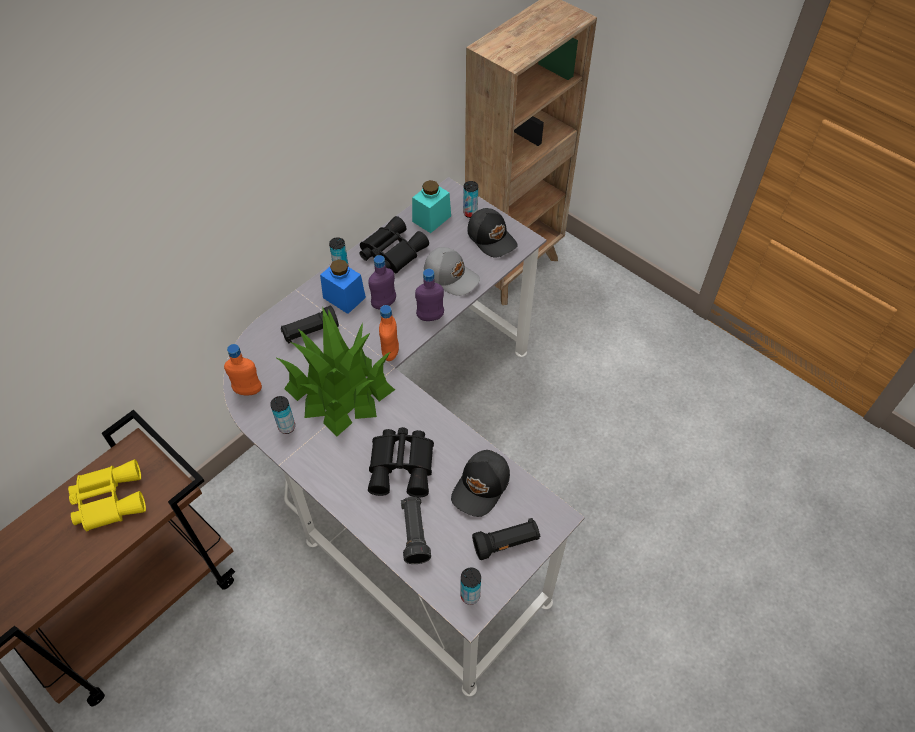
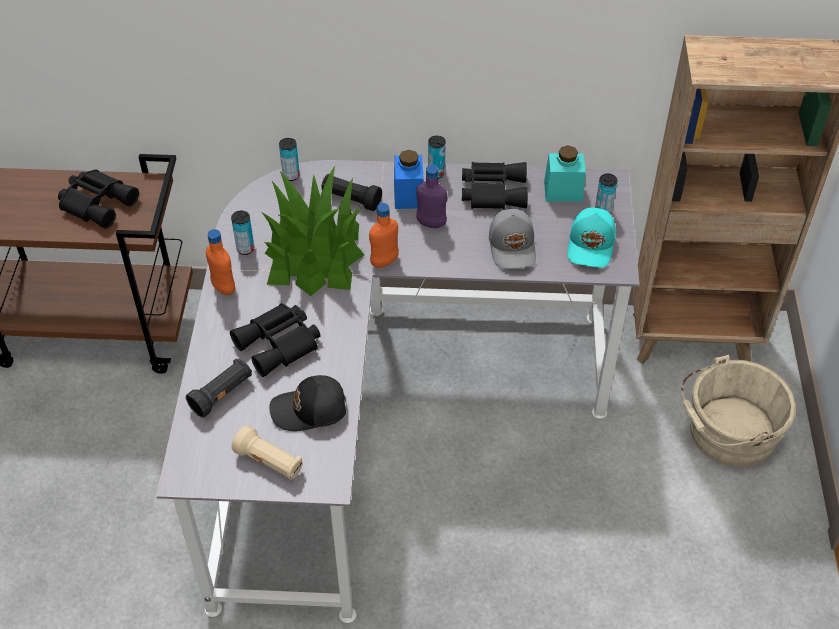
camera: 50 degrees right, 5 degrees down
(108, 498) = (98, 202): yellow binoculars -> black binoculars
(248, 391) = (256, 203): orange bottle -> orange bottle (223, 288)
(430, 317) = (451, 262): purple bottle -> none
(470, 595) = (197, 468): can -> can (291, 176)
(492, 238) = (592, 245): black cap -> turquoise cap
(506, 543) = (269, 462): black flashlight -> beige flashlight
(592, 304) = (727, 433): none -> beige bucket

